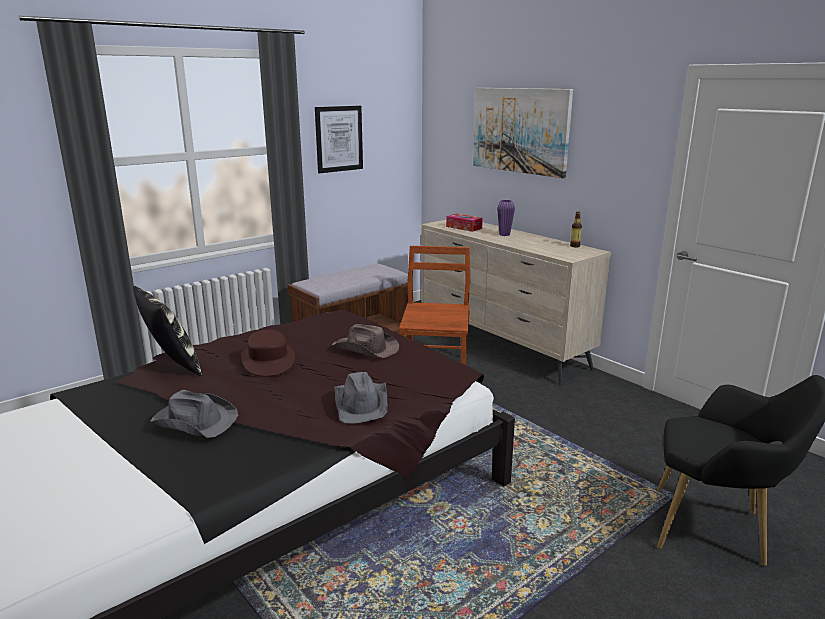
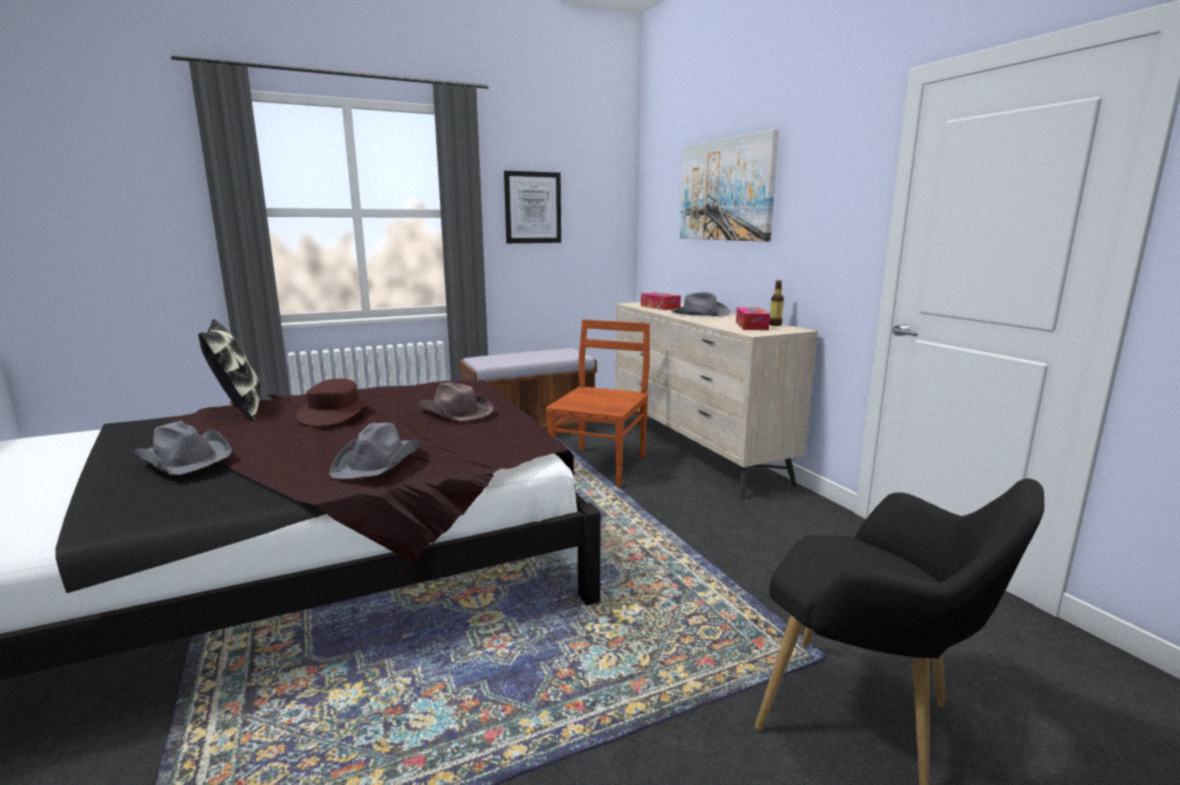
camera: 15 degrees right, 5 degrees down
(504, 234) = (699, 313): purple vase -> grey hat
(559, 249) = (751, 326): none -> tissue box

